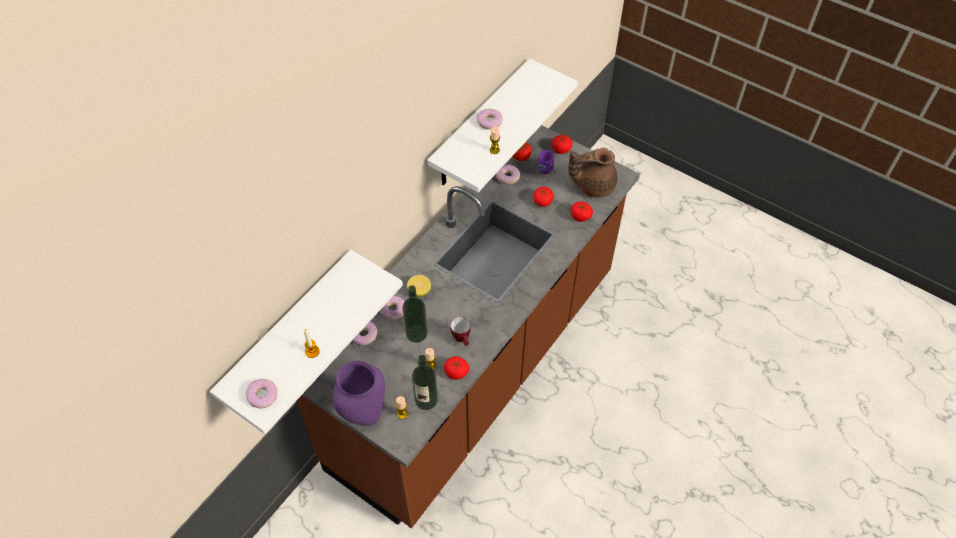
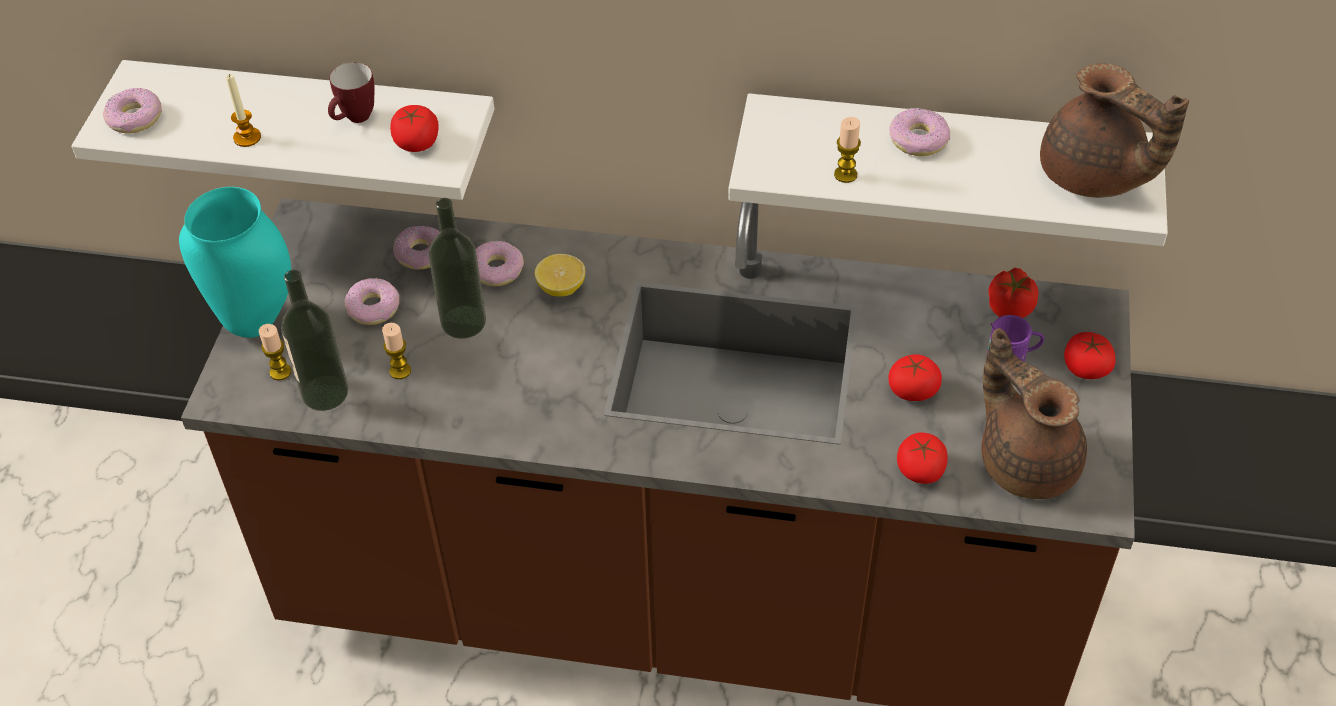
camera: 65 degrees right, 5 degrees down
(364, 414) = (258, 320): purple vase -> turquoise vase
(456, 372) = (406, 412): tomato -> tomato (416, 142)
(462, 340) = (483, 393): mug -> mug (355, 120)
(507, 177) = (935, 309): donut -> donut (374, 307)
(540, 85) = (1093, 177): none -> brown teapot

